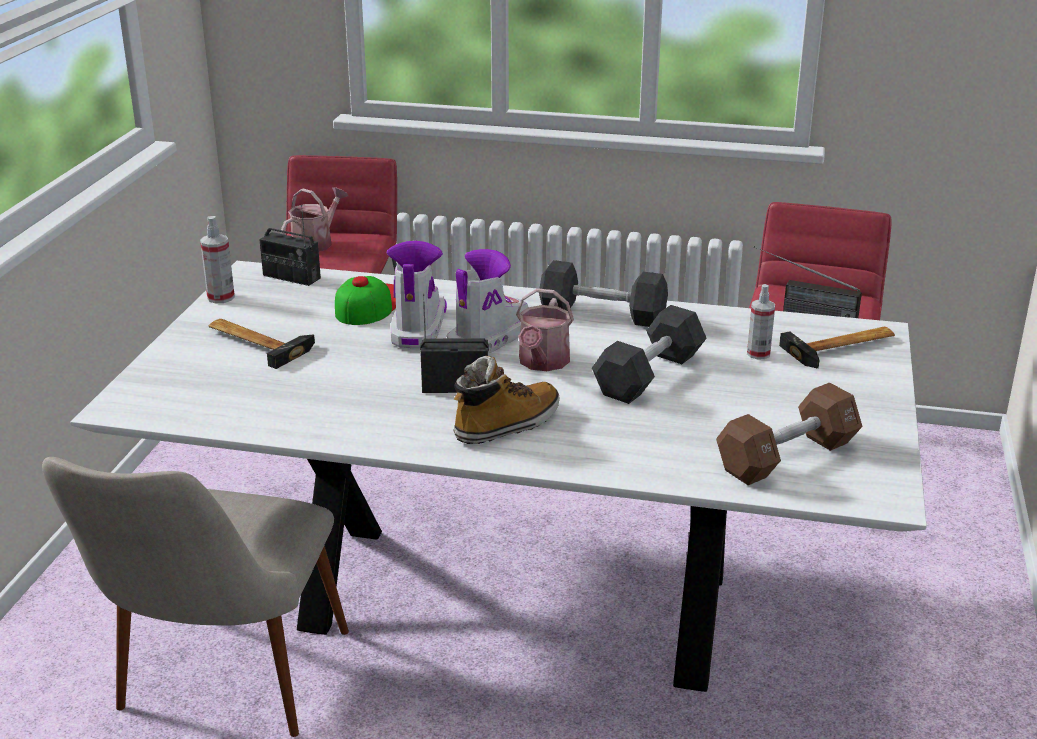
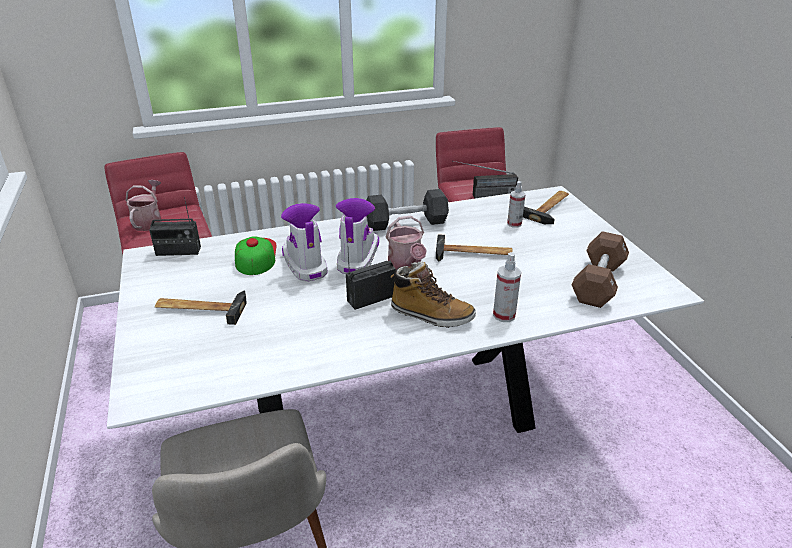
camera: 30 degrees left, 5 degrees up
(221, 297) = (138, 281): spray bottle -> spray bottle (504, 315)
(507, 425) = (431, 315): boot -> boot turned 90 degrees clockwise
(649, 375) = (473, 254): black dumbbell -> hammer

